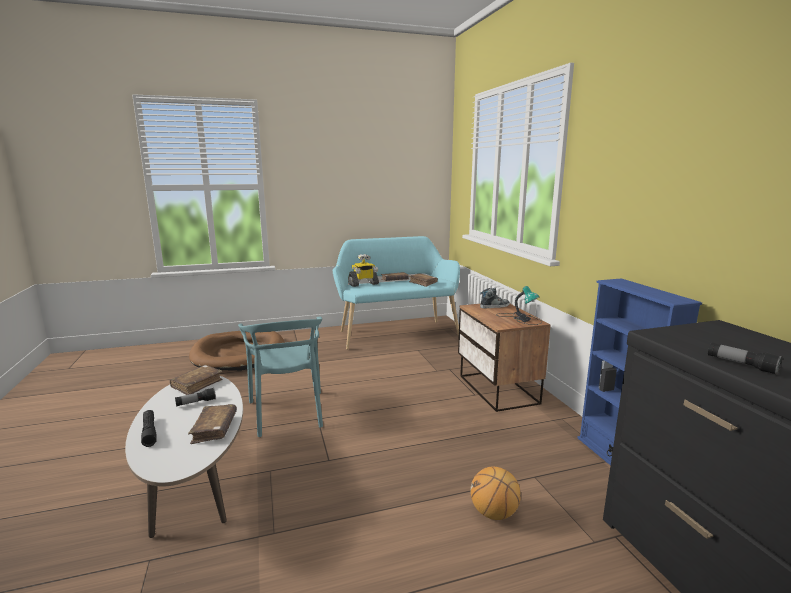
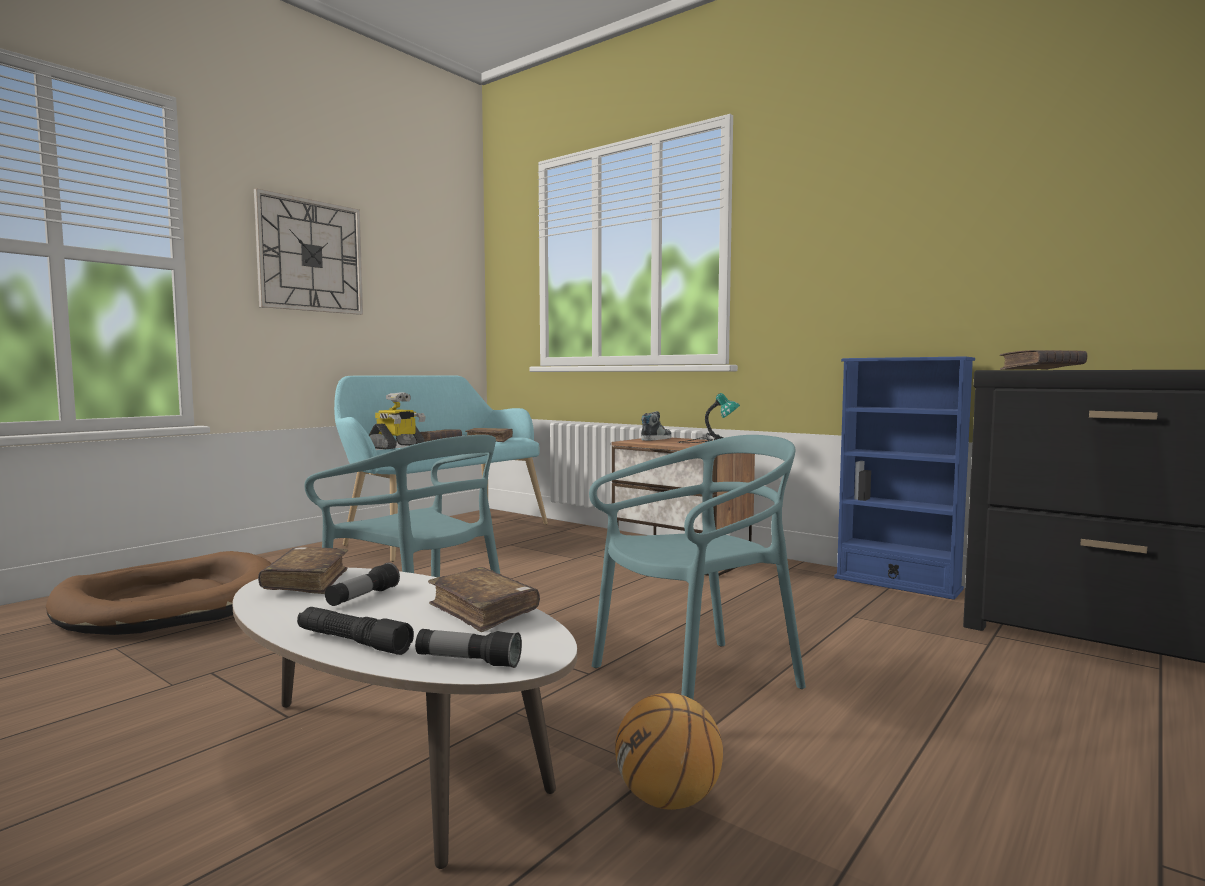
camera: 35 degrees left, 10 degrees down
(330, 172) = (310, 256): none -> wall clock
(368, 488) = (697, 681): none -> turquoise chair
(494, 513) = (872, 655): basketball -> basketball (668, 800)
(706, 340) = (1042, 369): none -> brown book
(741, 365) = (1115, 369): flashlight -> flashlight (468, 662)

